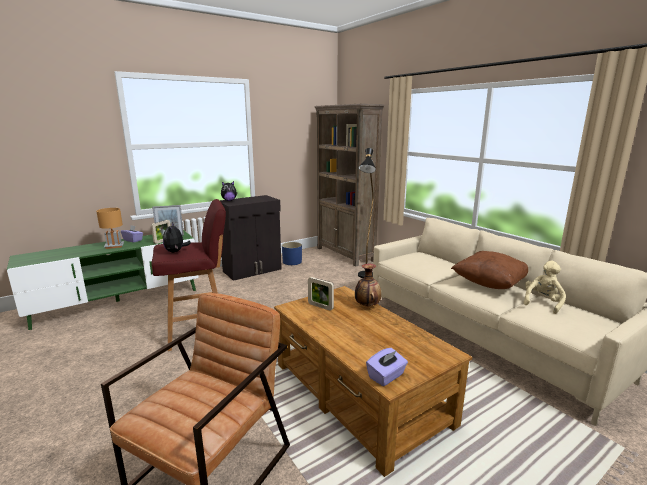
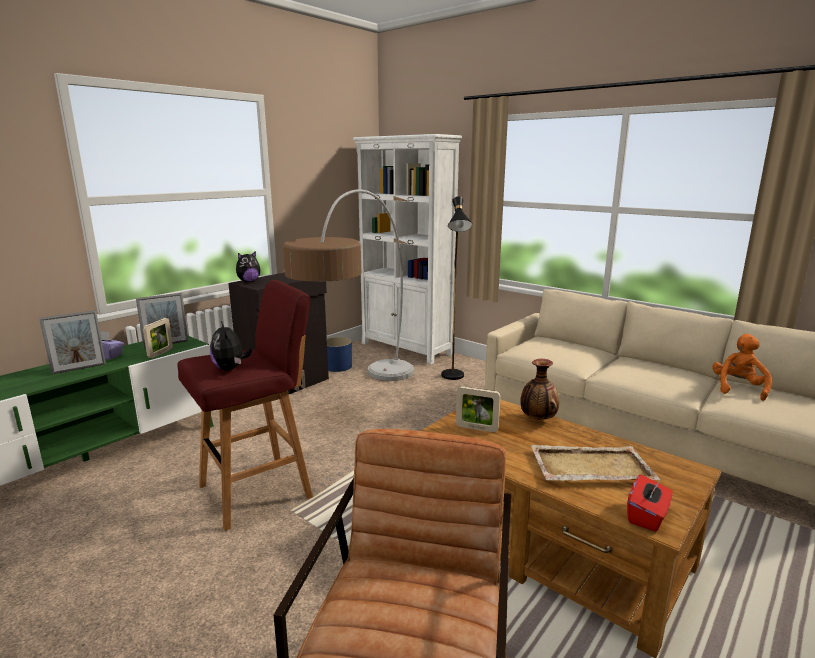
camera: 15 degrees left, 0 degrees up
(114, 246) = (79, 369): brown table lamp -> picture frame
(293, 282) = (358, 396): none -> floor lamp
(345, 254) = (406, 349): brown bookcase -> white bookcase
(375, 340) = (589, 467): none -> beige tray
(386, 376) = (647, 516): purple tissue box -> red tissue box
(490, 284) = (660, 370): brown pillow -> none
(542, 303) = (738, 388): beige plush toy -> orange plush toy

